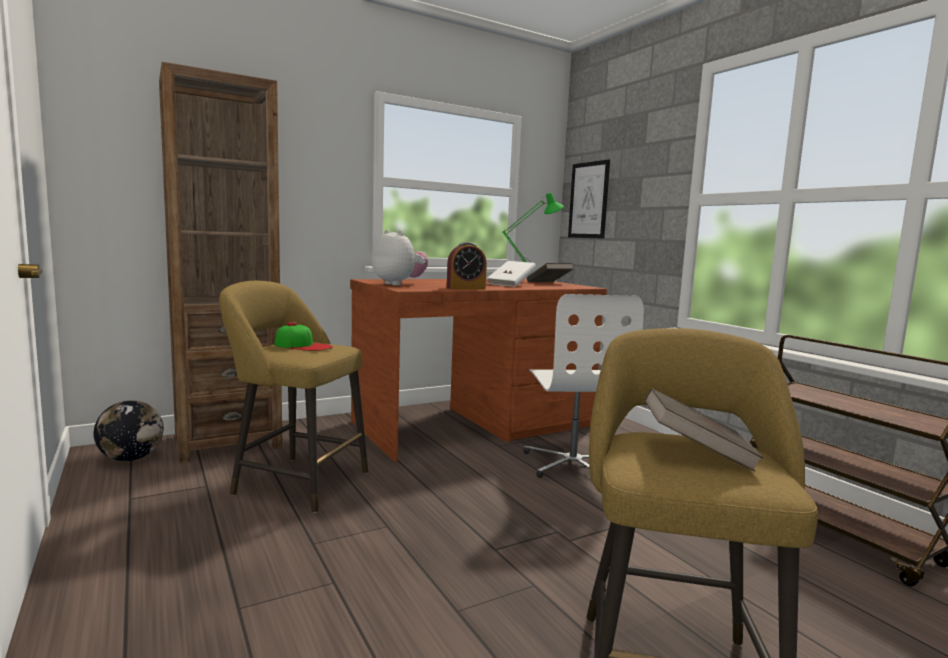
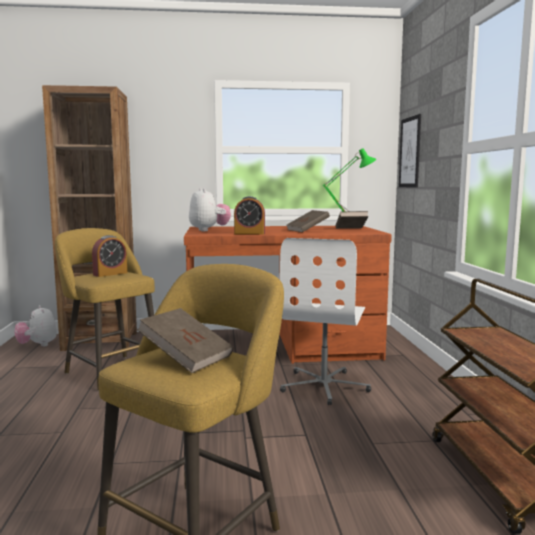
camera: 25 degrees right, 0 degrees up
(131, 458) = (37, 345): globe -> plush toy
(303, 346) = (110, 274): cap -> alarm clock
(511, 284) = (307, 230): white book -> brown book

